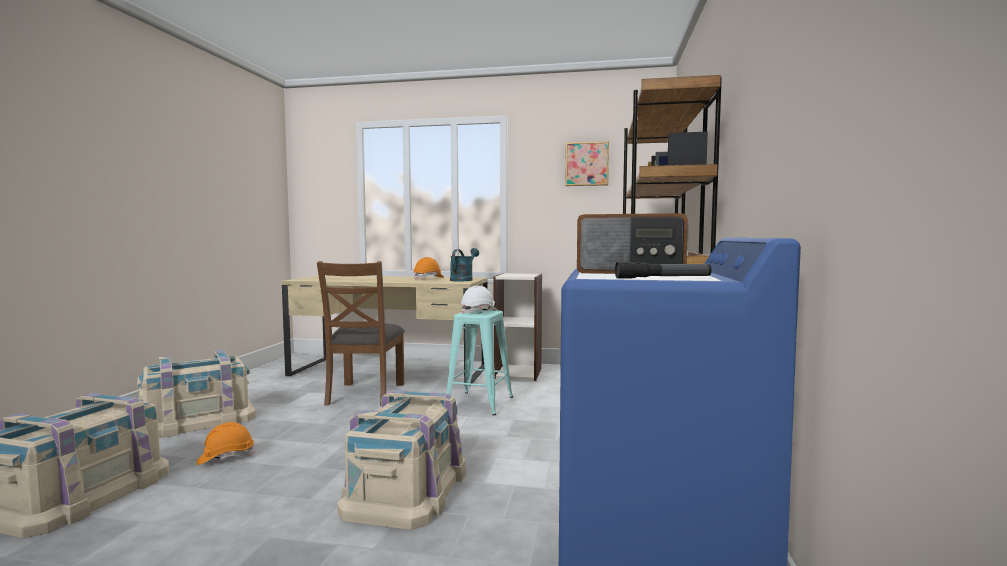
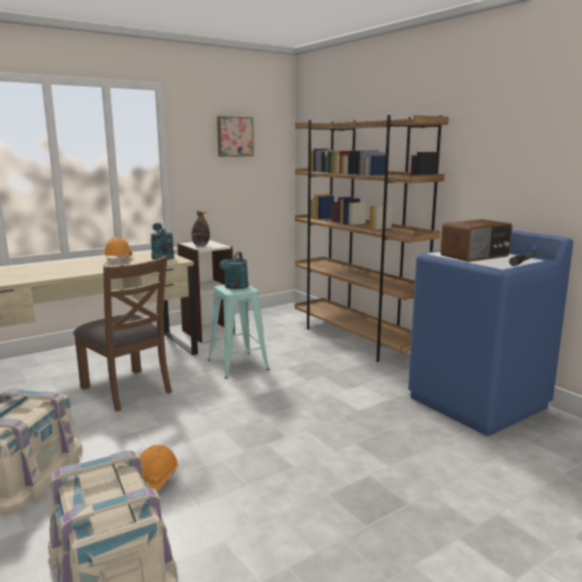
camera: 45 degrees left, 10 degrees up
(406, 488) = (330, 433): beige storage box -> none
(479, 312) = (235, 287): white hard hat -> turquoise watering can
(512, 275) = (200, 245): none -> bottle

